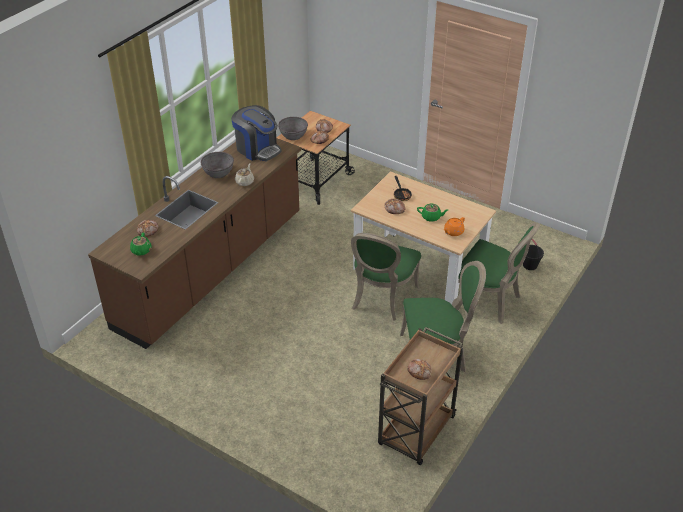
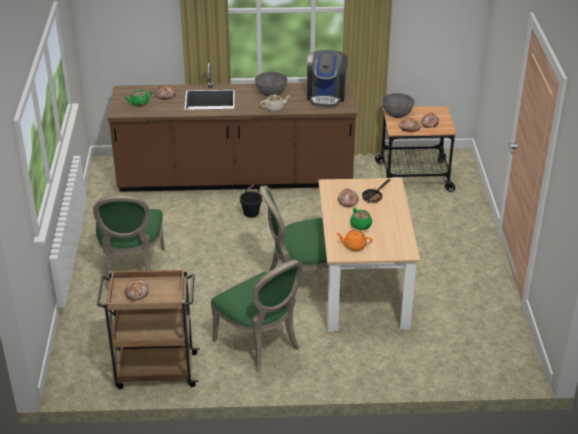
camera: 55 degrees right, 5 degrees down
(488, 300) = (370, 349): green chair -> green chair (132, 270)
(530, 265) = (456, 358): black bucket -> black bucket (251, 213)

